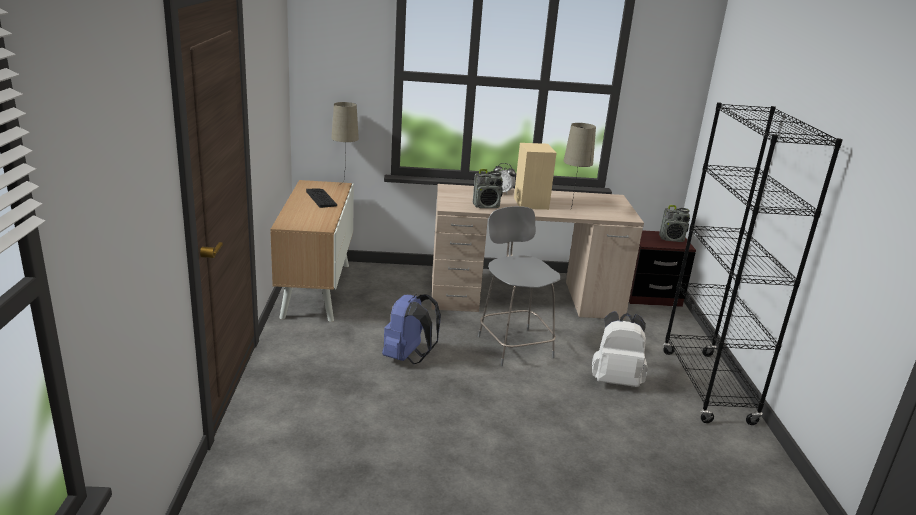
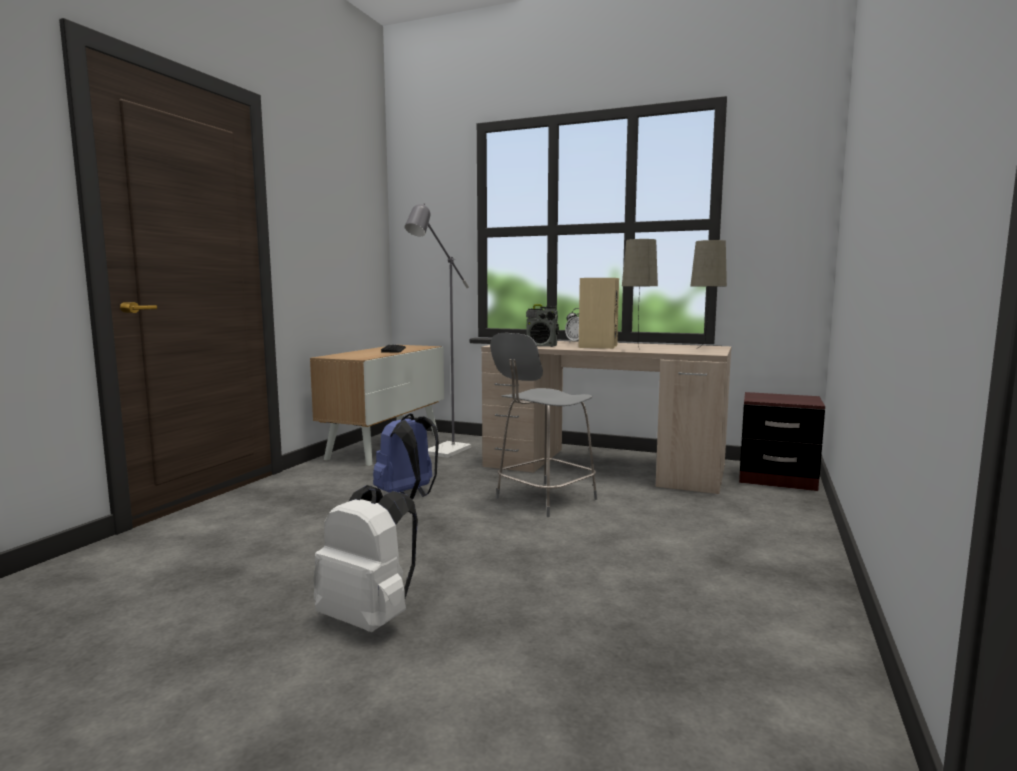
camera: 25 degrees right, 15 degrees down
(344, 185) = (432, 346): beige table lamp -> beige table lamp (705, 348)
(379, 294) = (442, 453): none -> grey floor lamp
(514, 345) = (543, 499): grey chair -> grey chair turned 135 degrees counterclockwise
(615, 380) = (647, 542): white backpack -> white backpack (370, 619)
(672, 239) = (798, 398): radio -> none
(706, 387) = (789, 566): black bookcase -> none

